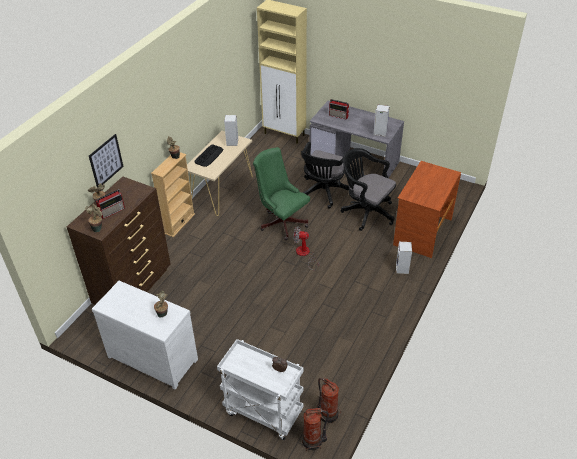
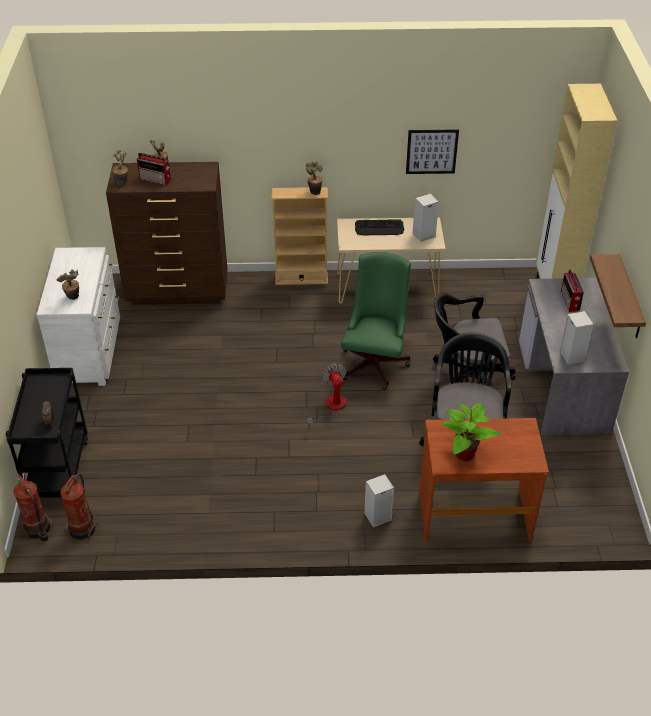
camera: 60 degrees right, 0 degrees up
(106, 161) = (200, 130): picture -> picture (431, 151)
(262, 412) = (58, 469): white cart -> black cart
(378, 88) = (629, 298): none -> shelf
(431, 194) = (464, 454): none -> potted plant

